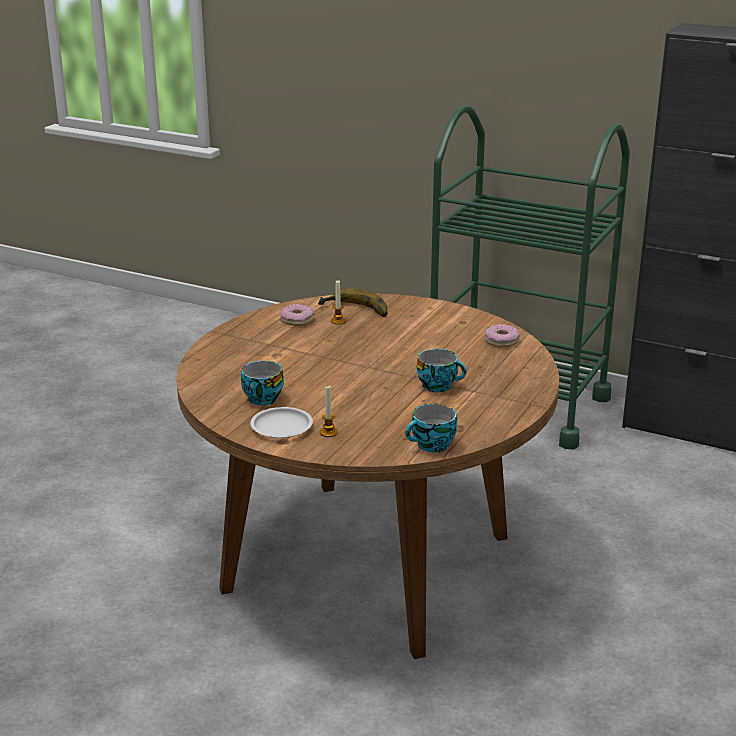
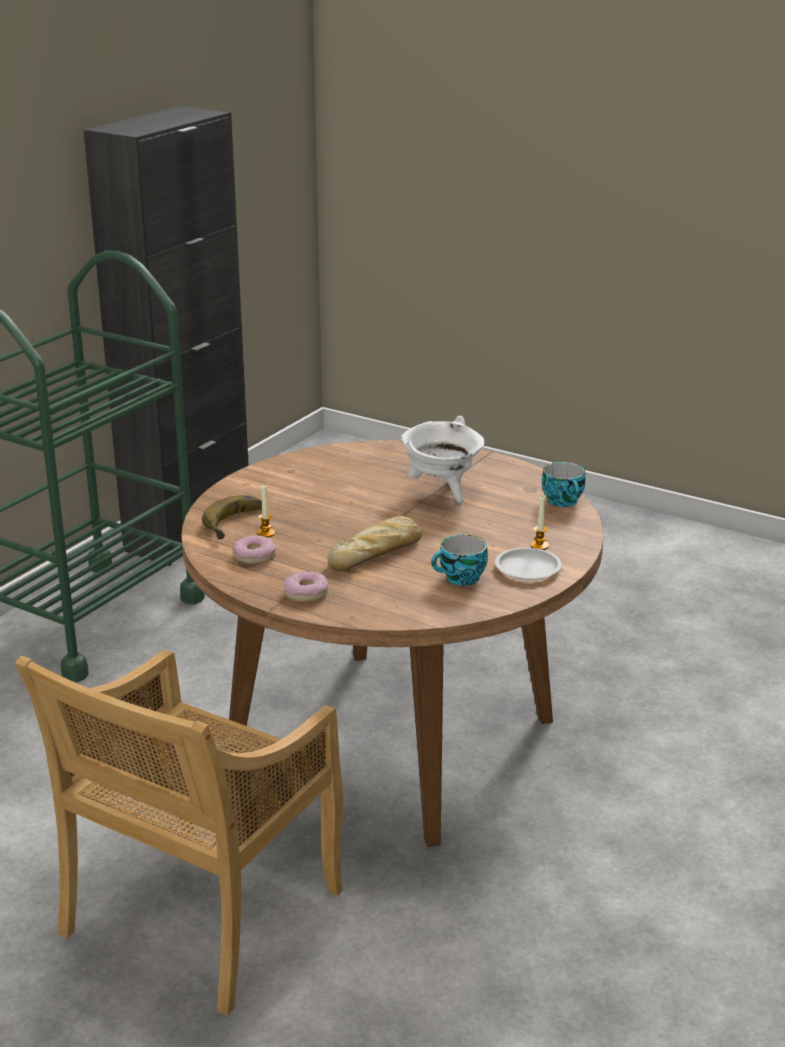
camera: 85 degrees left, 0 degrees up
(148, 494) = (200, 916): none -> beige chair
(308, 363) = (377, 552): none -> bread
(439, 385) = (442, 491): cup -> white cooking pot
(501, 341) = (345, 457): donut -> donut (306, 593)

